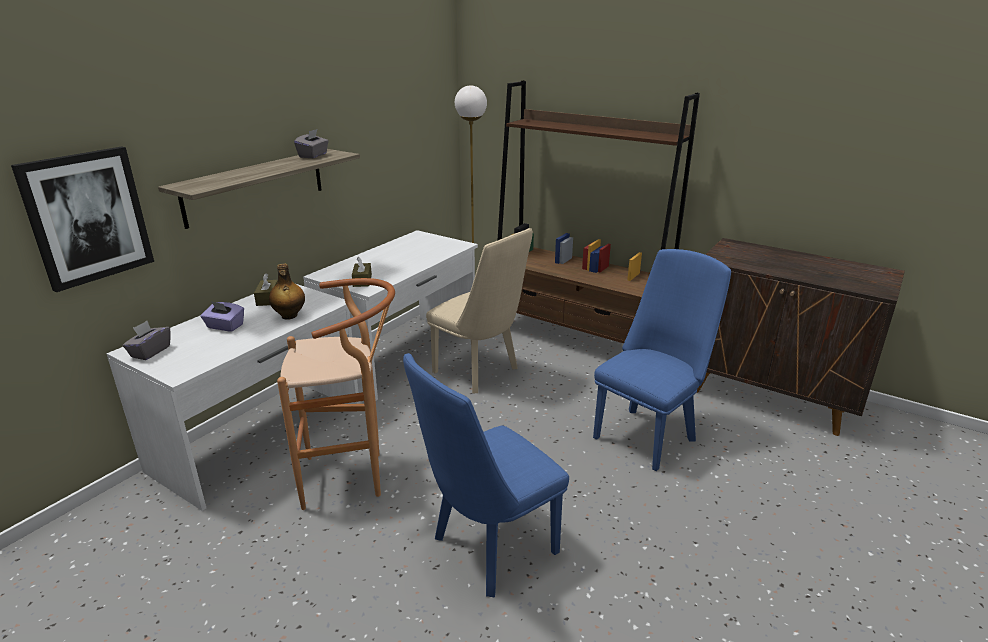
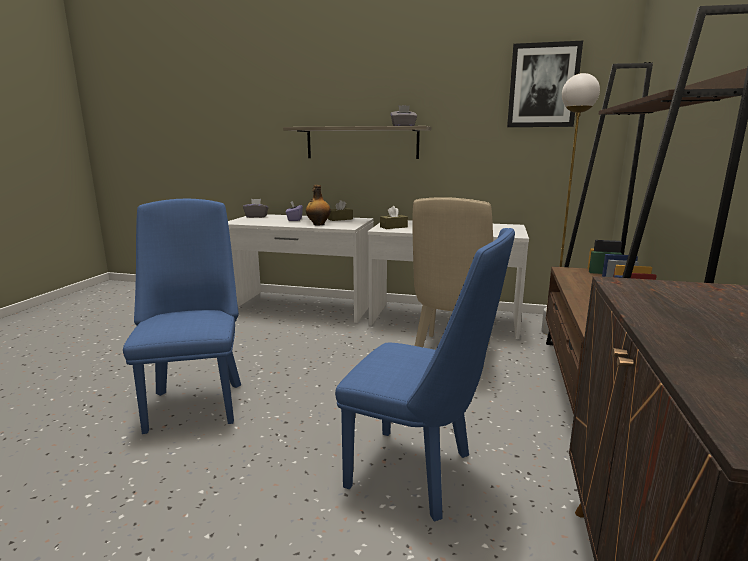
camera: 70 degrees right, 10 degrees down
(87, 217) = (258, 136): picture -> picture (543, 86)
(352, 477) = (272, 338): brown stool -> none
(487, 550) = (195, 401): blue chair -> blue chair turned 45 degrees clockwise

